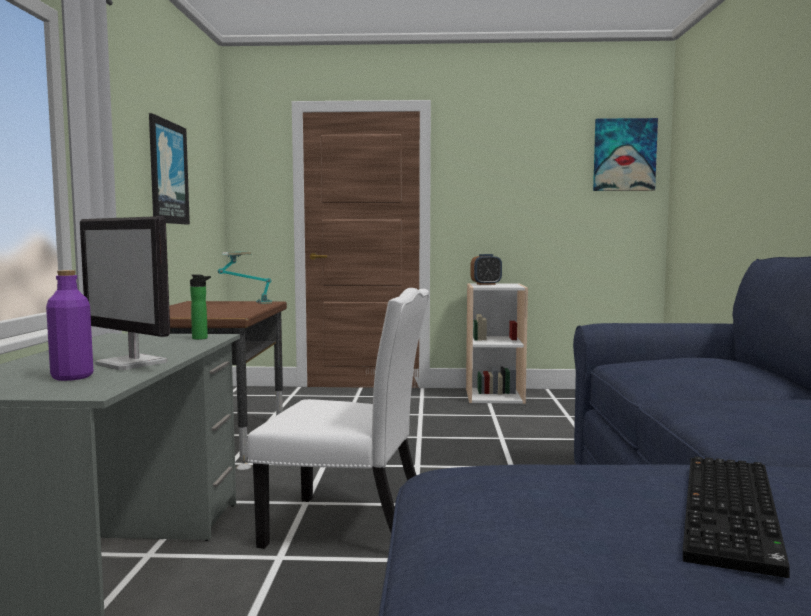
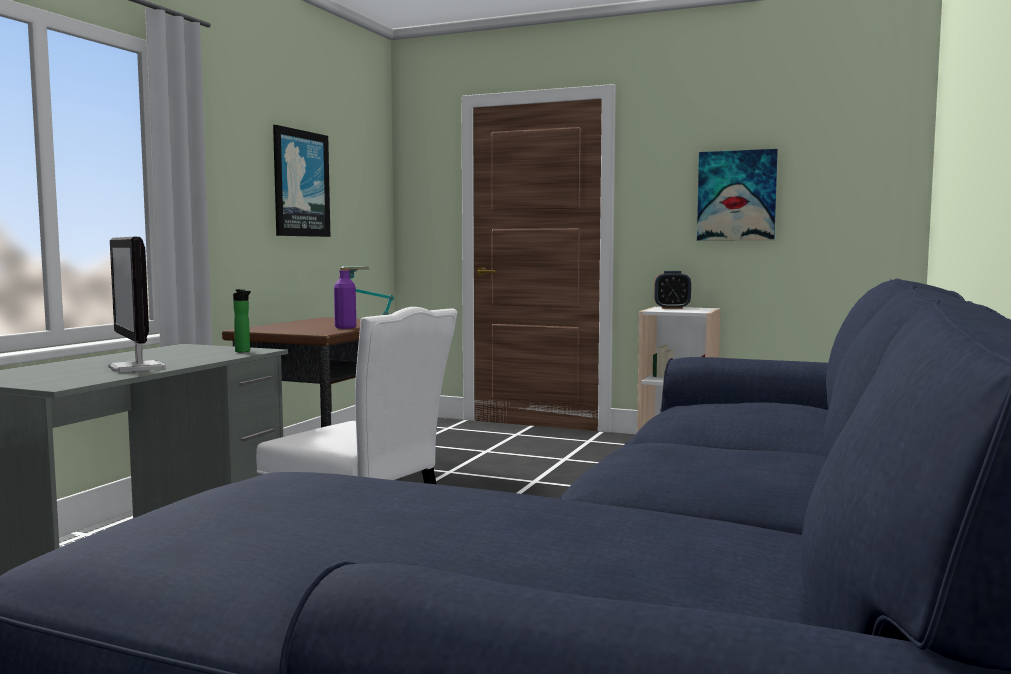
camera: 20 degrees right, 0 degrees up
(72, 377) = (72, 374): purple bottle -> purple bottle (345, 327)
(624, 155) = (865, 140): picture -> picture (736, 195)
(734, 513) = (401, 520): keyboard -> none

